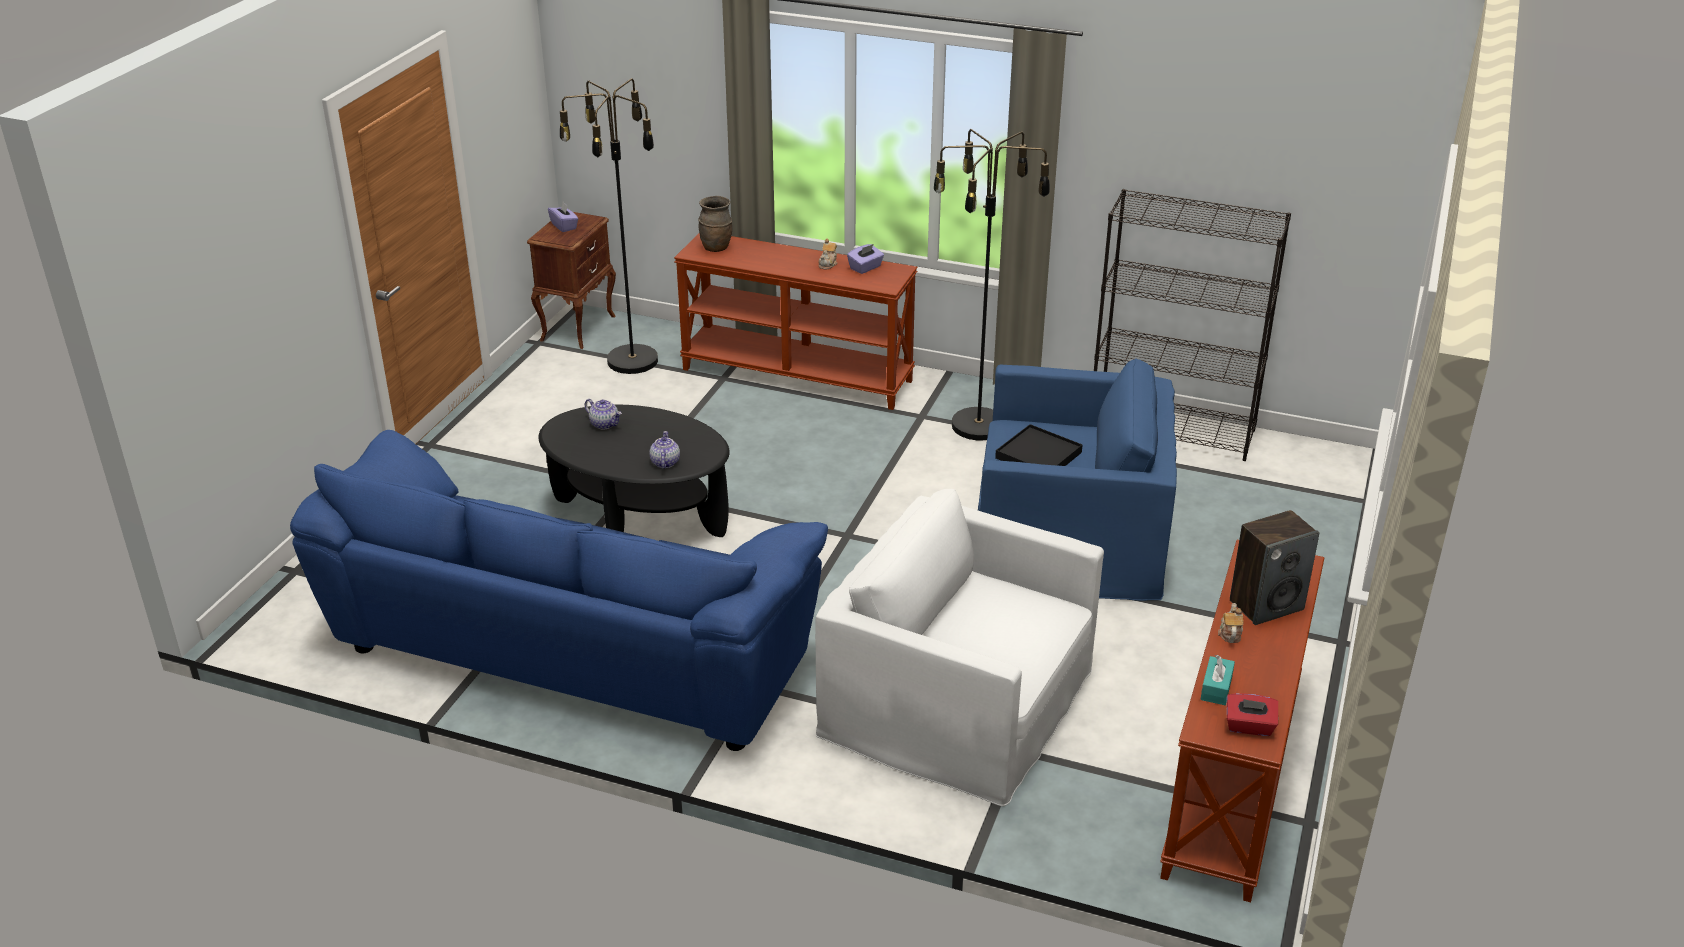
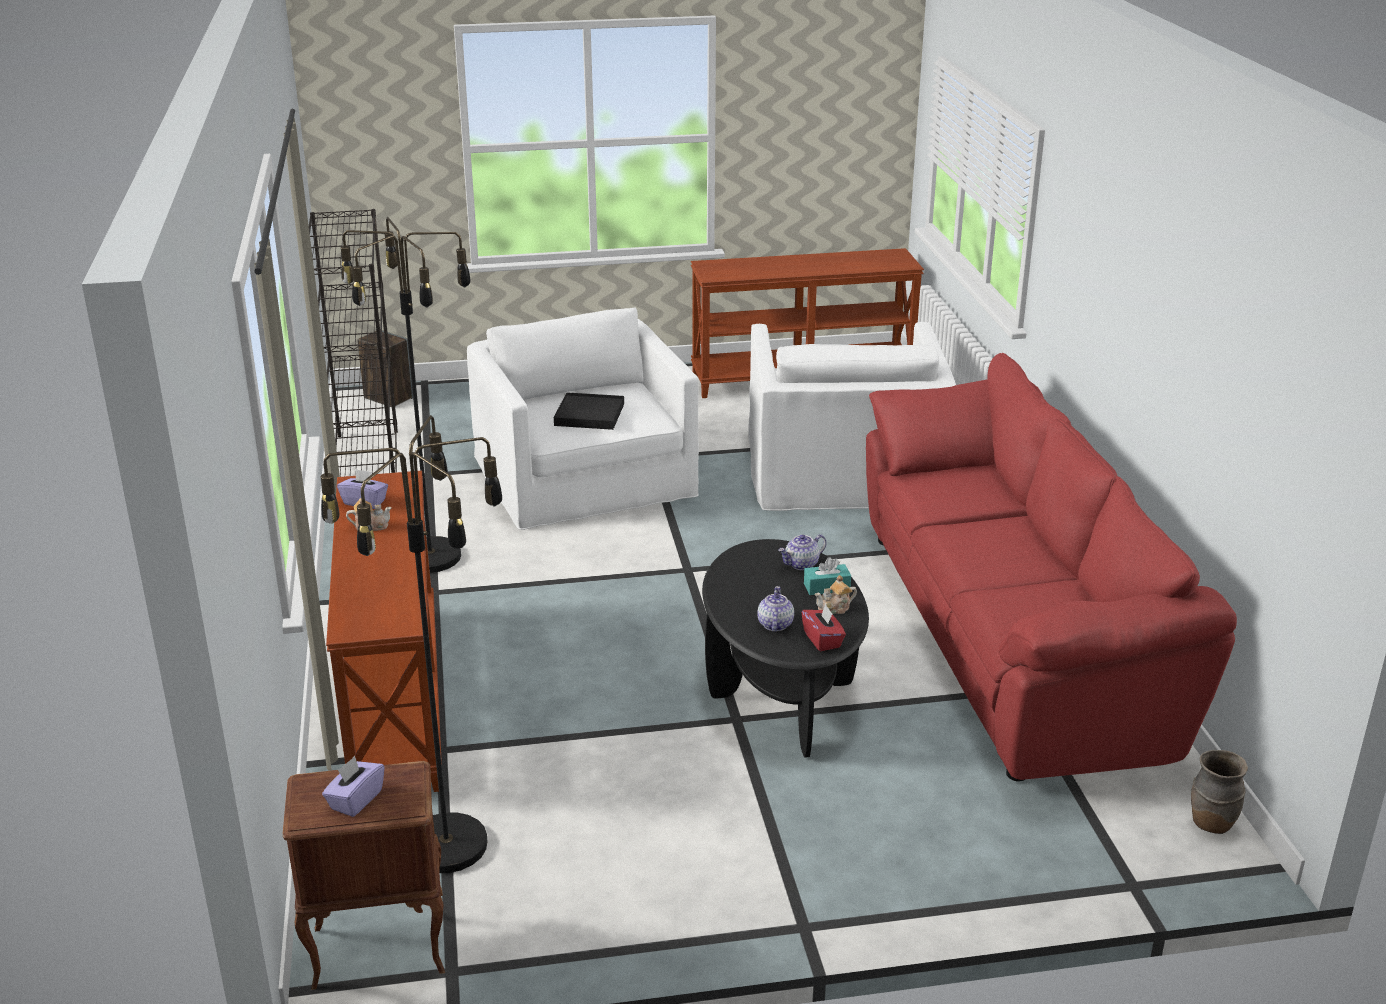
camera: 120 degrees left, 5 degrees down
(572, 656) = (1009, 641): blue sofa -> red sofa
(716, 248) = (377, 612): brown vase -> brown vase (1211, 823)
(1070, 535) = (584, 475): blue armchair -> white armchair
(1216, 688) = (866, 267): turquoise tissue box -> turquoise tissue box (826, 587)
(1230, 633) = (809, 270): teapot -> teapot (835, 608)
(1249, 727) = (887, 256): red tissue box -> red tissue box (823, 640)
(1266, 605) = (766, 266): speaker -> speaker (388, 398)

